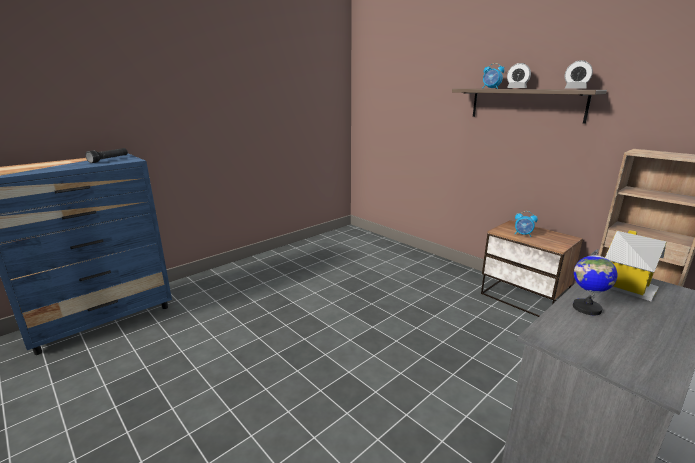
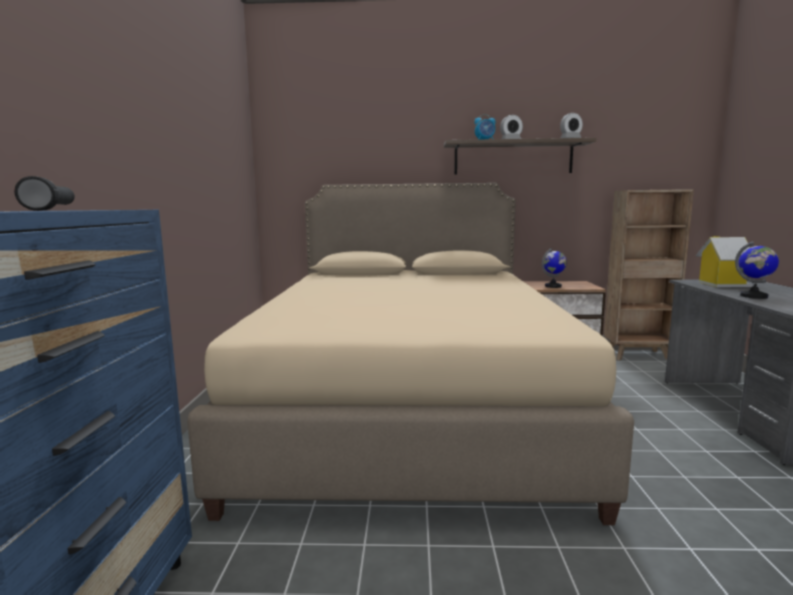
camera: 45 degrees left, 10 degrees down
(351, 287) = (409, 406): none -> beige bed
(523, 235) = (553, 286): alarm clock -> globe

